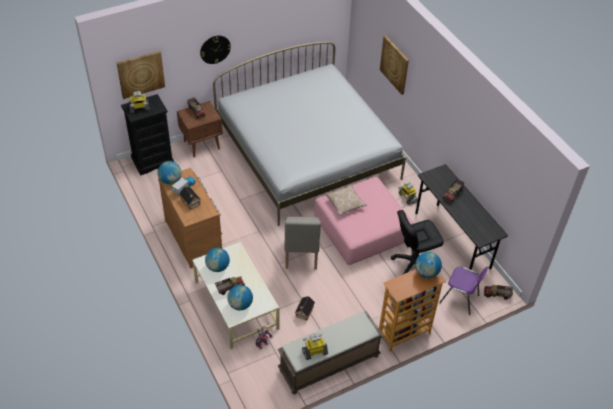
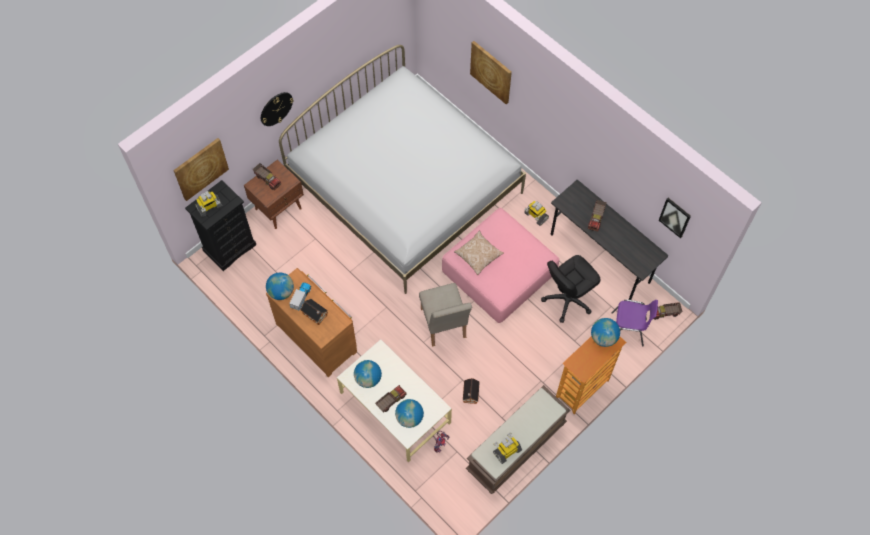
camera: 15 degrees left, 15 degrees up
(516, 190) = (675, 217): none -> picture

